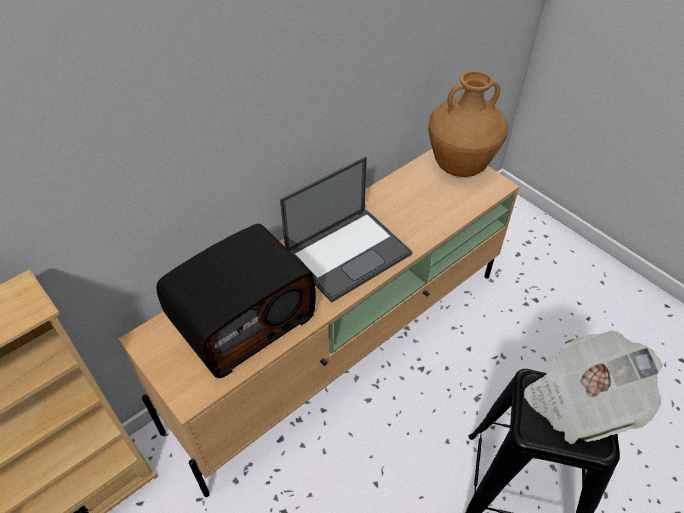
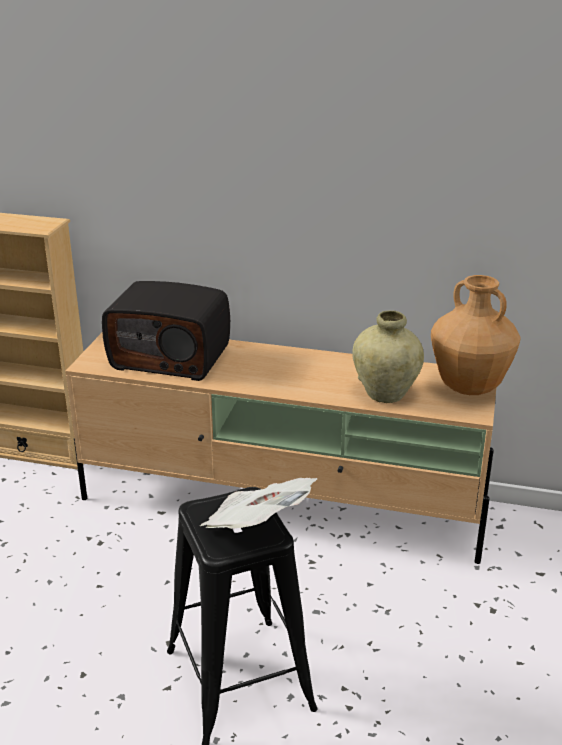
camera: 55 degrees right, 20 degrees down
(349, 252) = (288, 373): laptop -> none
(433, 214) = (385, 394): none -> beige vase

